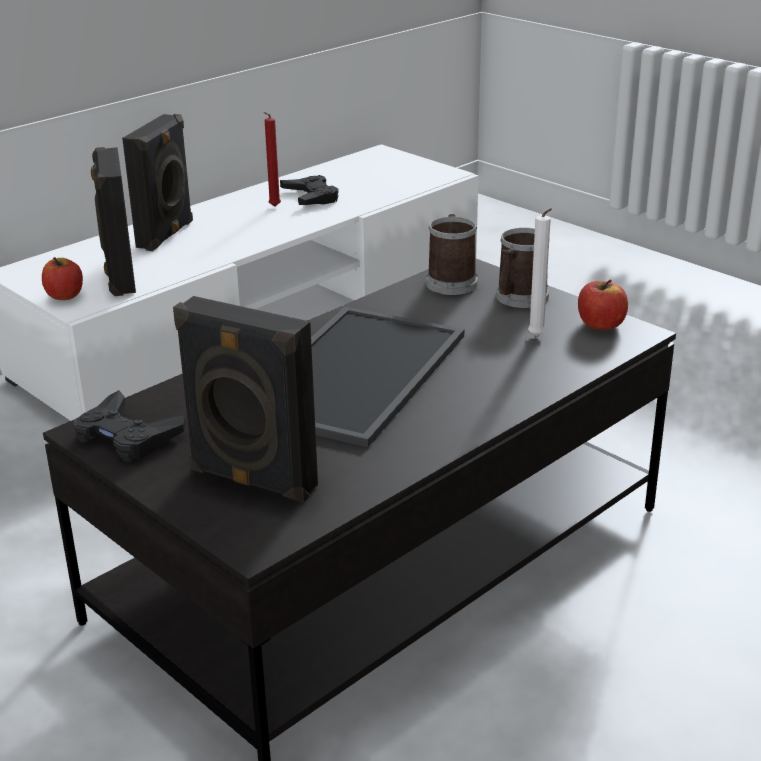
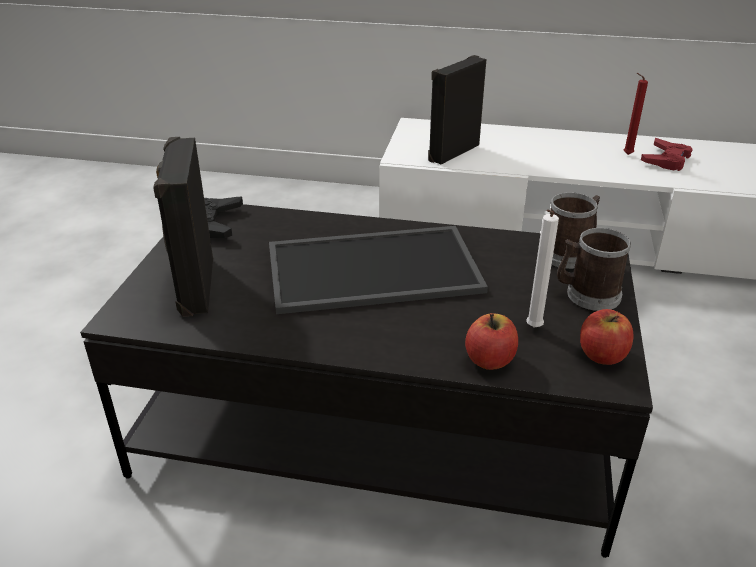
camera: 55 degrees right, 5 degrees up
(65, 296) = (407, 148): apple -> apple (490, 360)
(167, 235) = (526, 141): black speaker -> none
(311, 197) = (666, 160): black game controller -> red game controller

